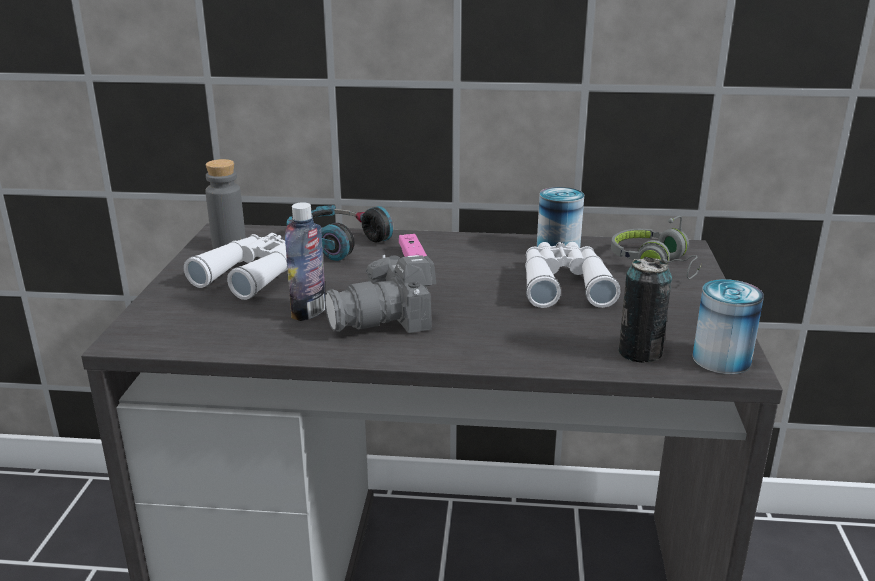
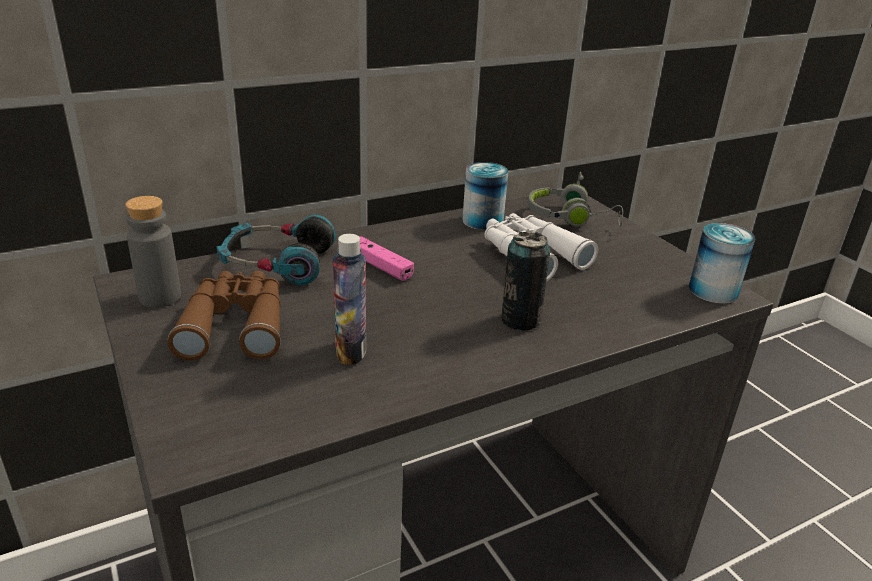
camera: 35 degrees left, 5 degrees up
(254, 274) = (235, 325): white binoculars -> brown binoculars
(386, 319) = (433, 336): camera -> none
(640, 353) = (659, 303): can -> can (520, 320)

